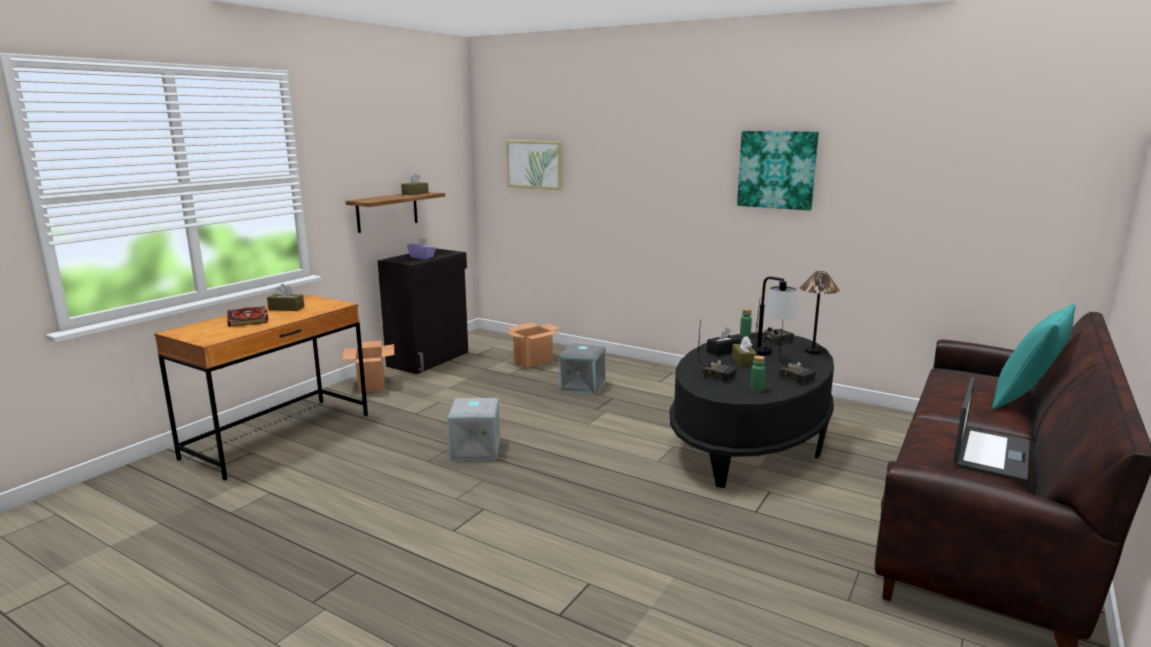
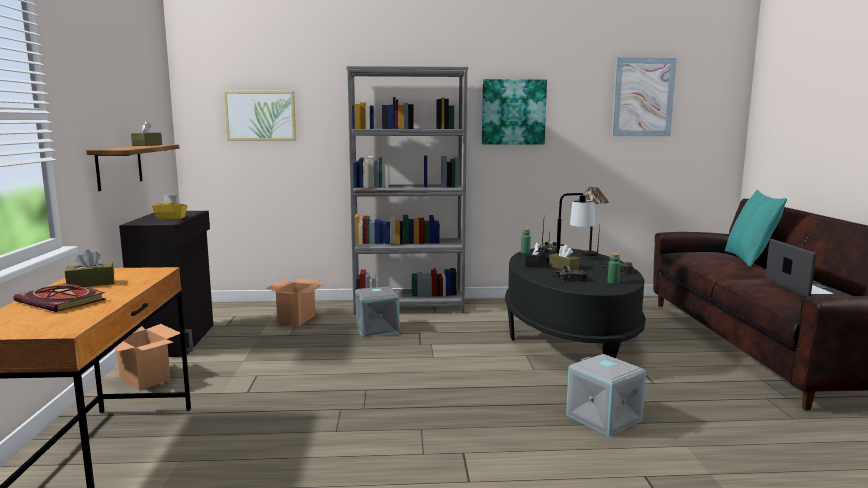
camera: 35 degrees left, 5 degrees down
(422, 257) = (171, 218): purple tissue box -> yellow tissue box
(474, 449) = (367, 406): grey storage box -> grey storage box (602, 418)
(644, 370) = (409, 307): none -> grey bookcase
(954, 156) = (643, 97): none -> picture

